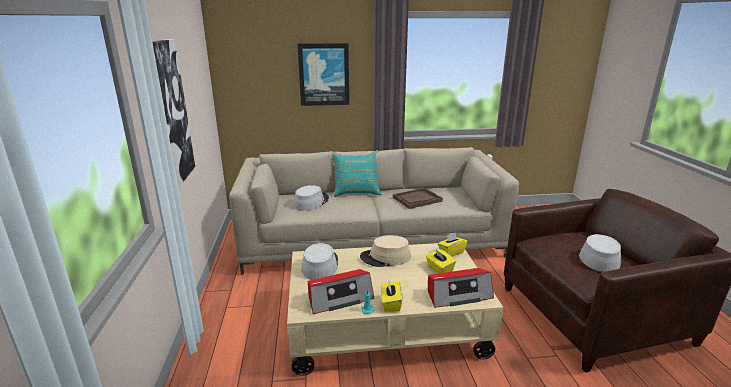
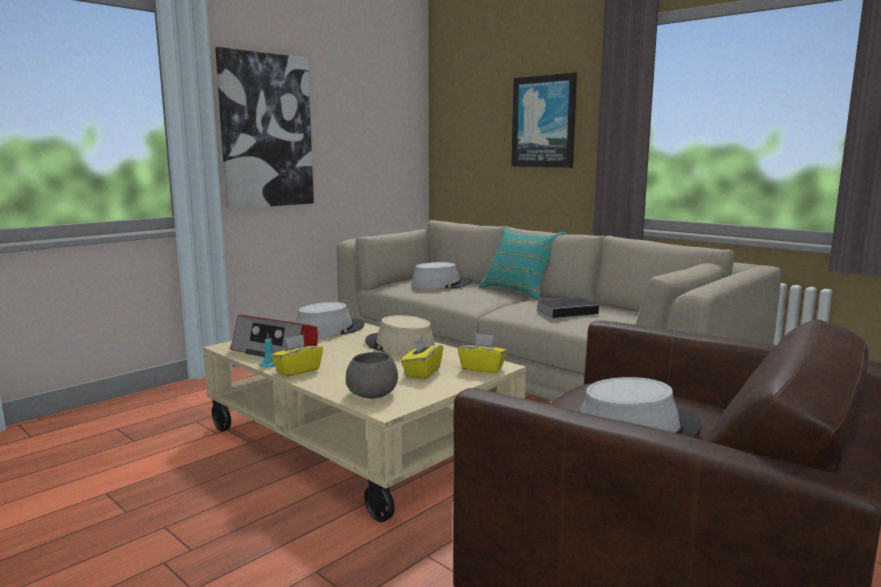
camera: 50 degrees right, 10 degrees down
(417, 199) = (568, 311): brown tray -> book
(458, 295) = (373, 393): radio -> grey bowl

